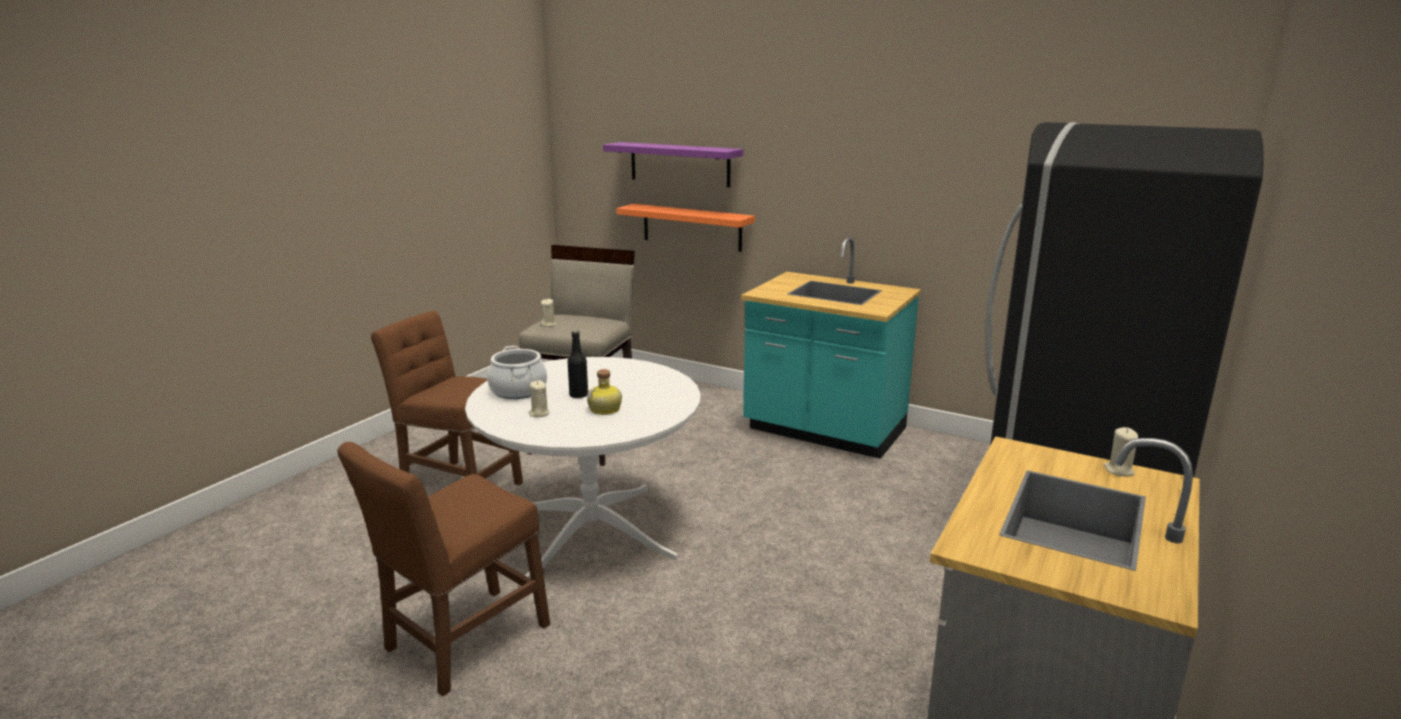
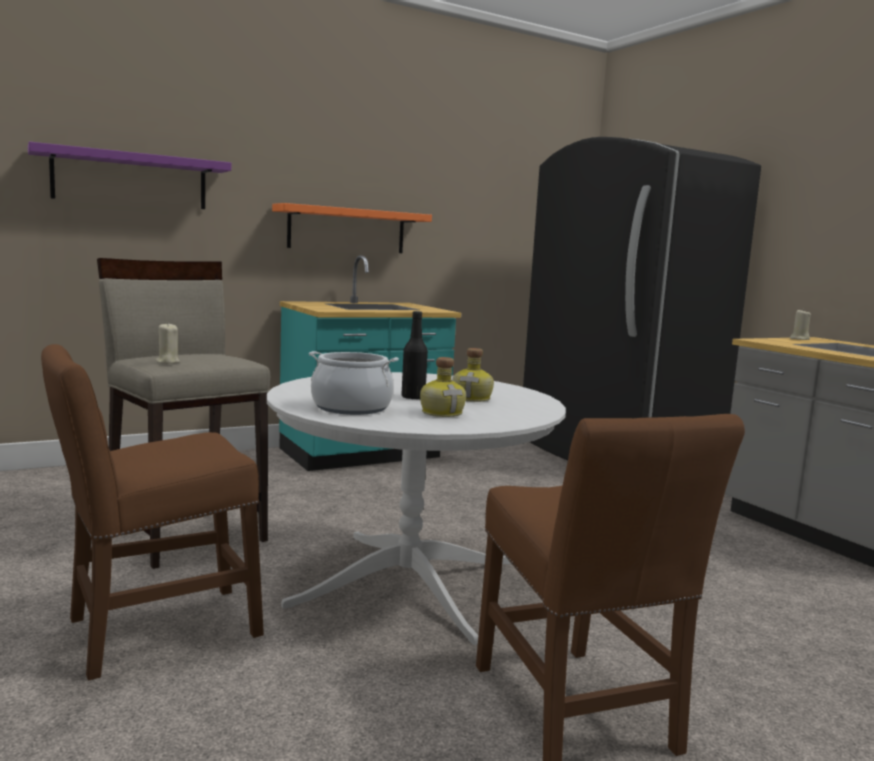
camera: 60 degrees left, 10 degrees down
(539, 413) = (442, 413): beige candle -> bottle
(692, 227) = (150, 260): orange shelf -> orange shelf (347, 230)

